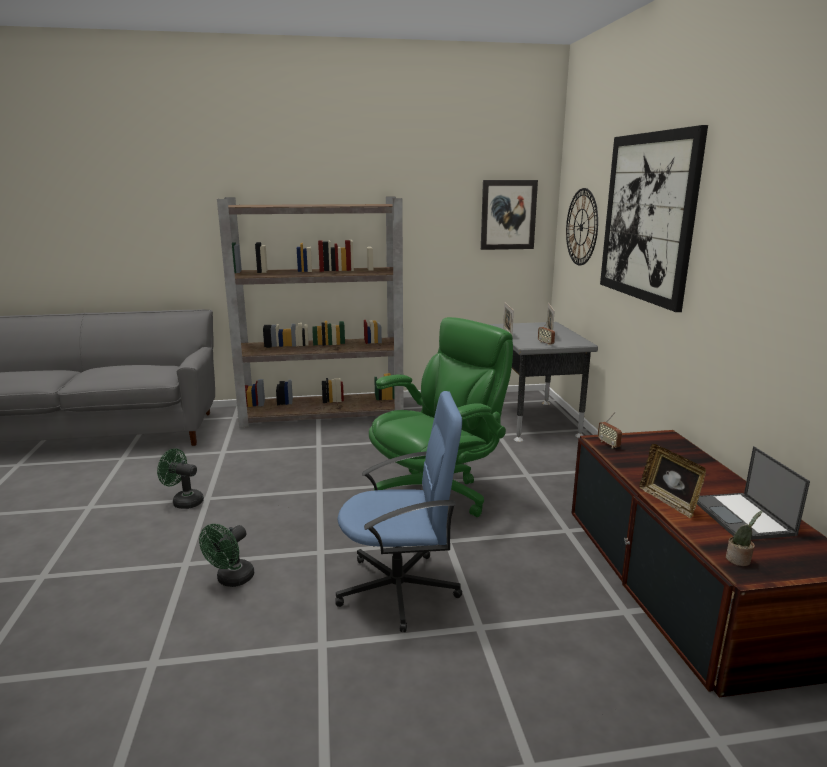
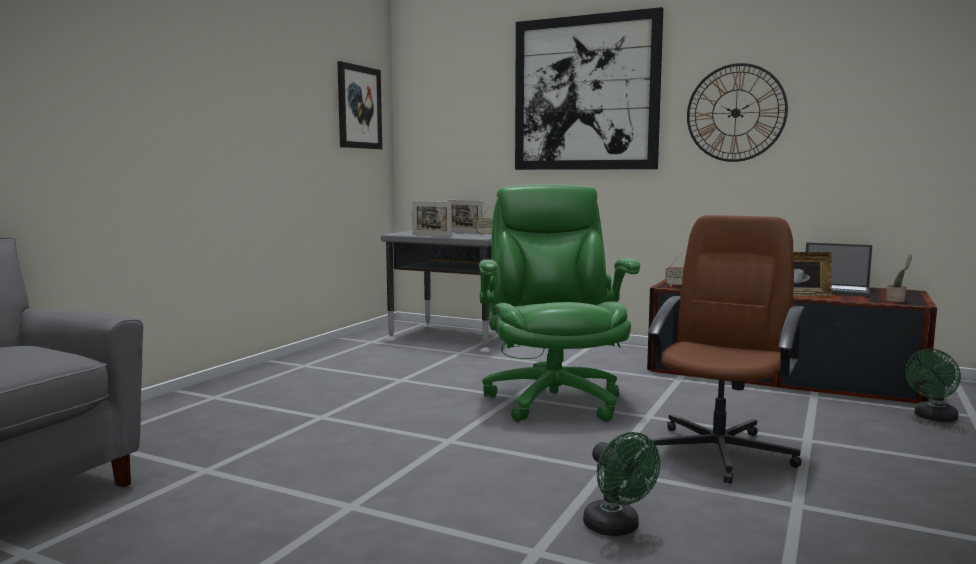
camera: 55 degrees left, 10 degrees down
(184, 501) = (330, 524): green fan -> green fan (933, 418)
(322, 413) = (221, 395): brown bookcase -> none
(400, 589) = (720, 452): blue office chair -> brown office chair
(581, 227) = (455, 118): wall clock -> wall clock (736, 113)

